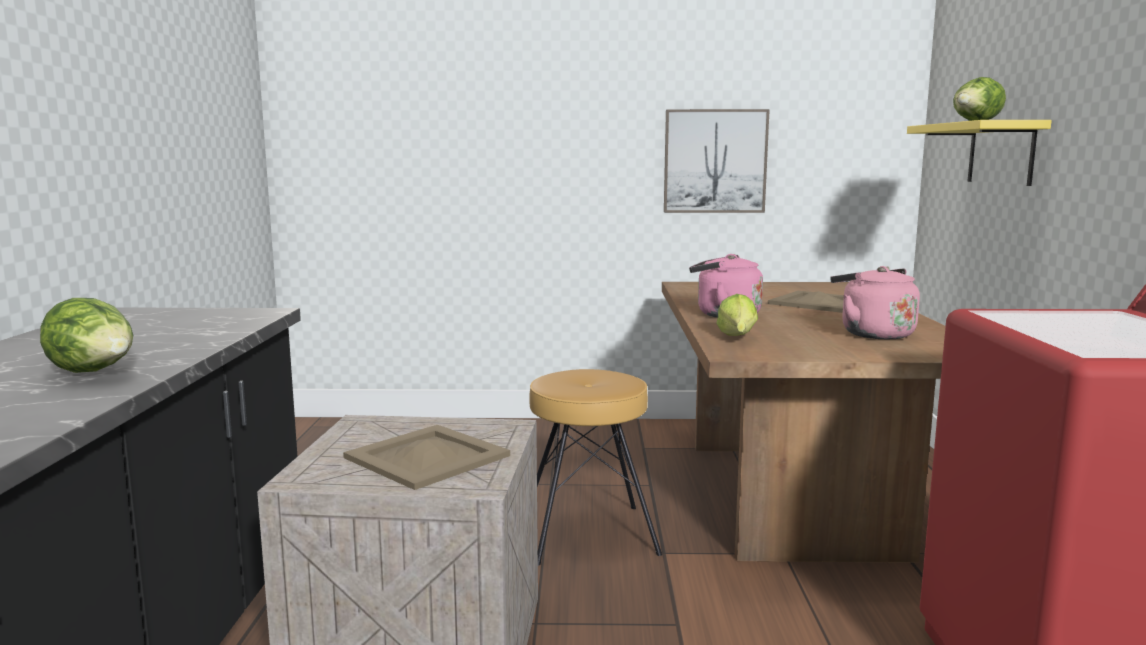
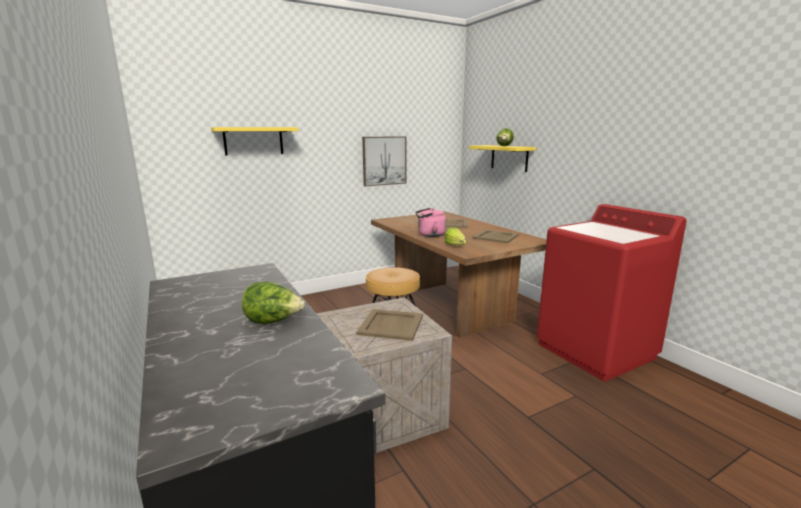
camera: 30 degrees left, 5 degrees up
(449, 116) = (253, 141): none -> yellow shelf
(872, 334) = (495, 236): pink kettle -> beige tray

